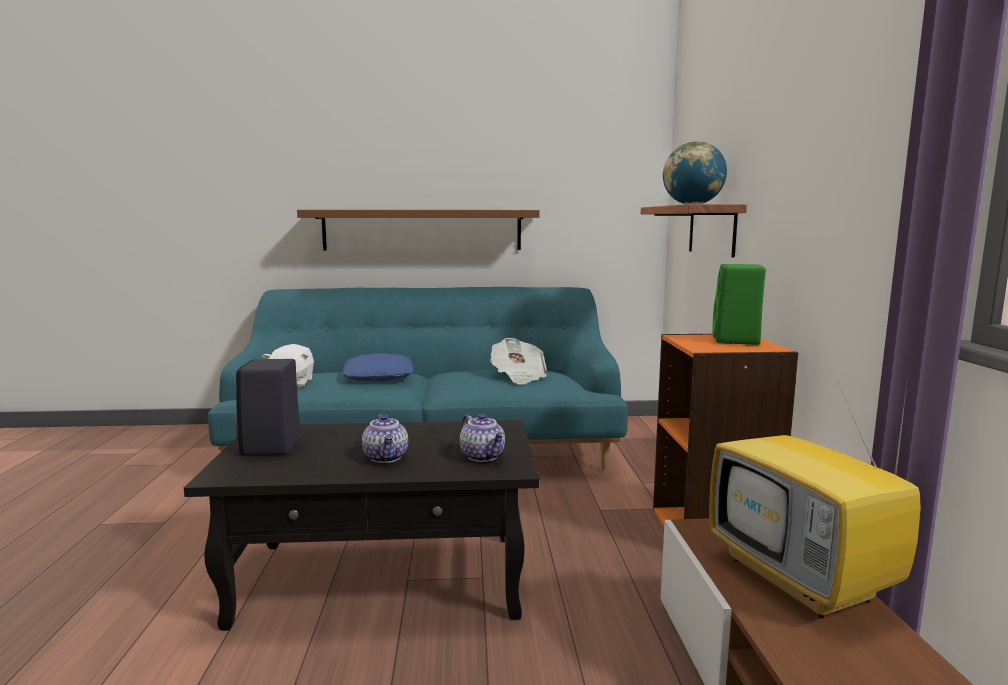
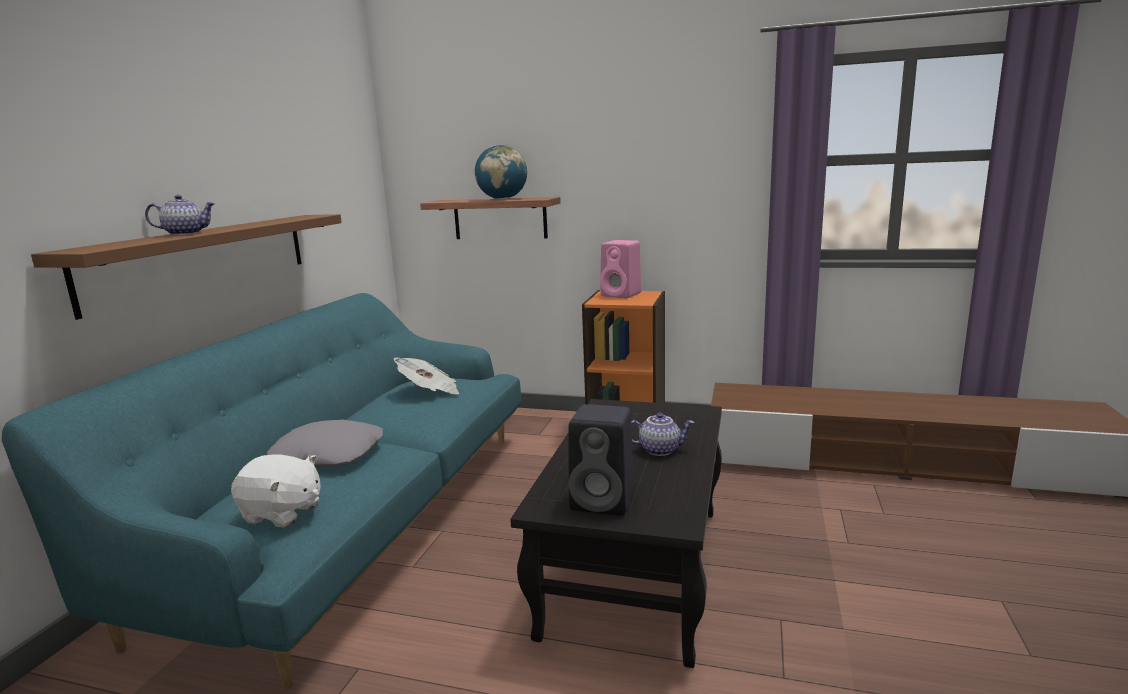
camera: 70 degrees left, 5 degrees up
(379, 376) = (329, 454): blue pillow -> grey pillow
(483, 456) = (672, 417): teapot -> teapot (186, 233)
(736, 341) = (622, 294): green speaker -> pink speaker
(803, 580) = (786, 395): television -> none

